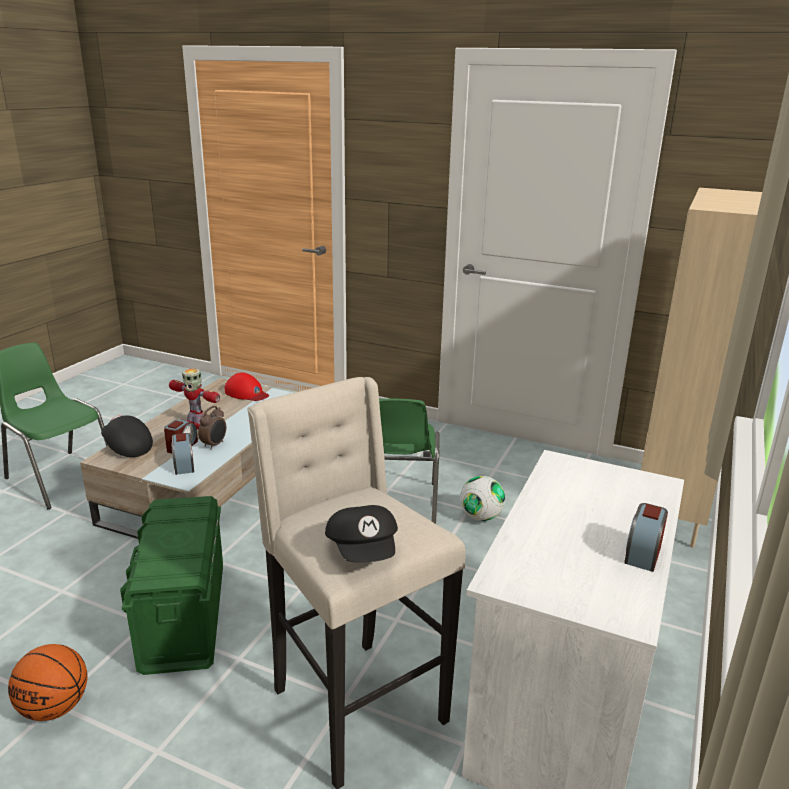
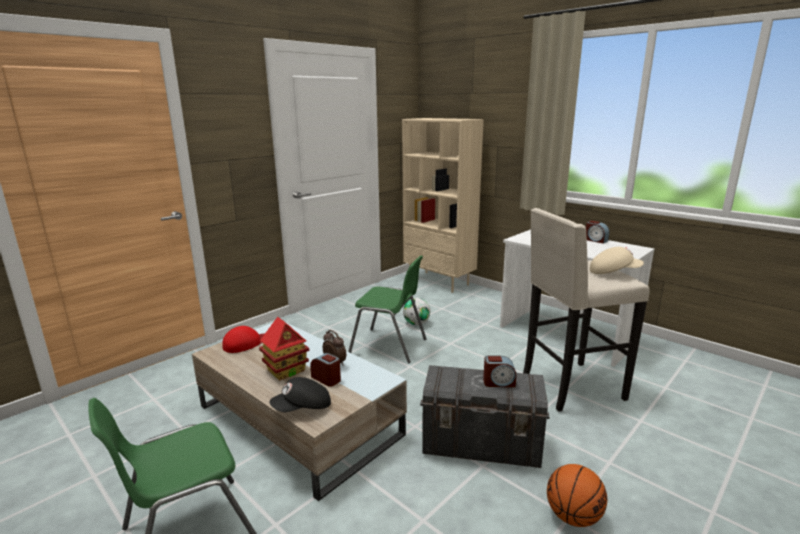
camera: 70 degrees left, 5 degrees down
(183, 465) = (362, 379): alarm clock -> alarm clock (498, 382)
(183, 618) = (481, 445): green storage box -> grey storage box
(195, 424) = (286, 370): toy robot -> toy house
(364, 551) = (613, 272): black cap -> beige cap

